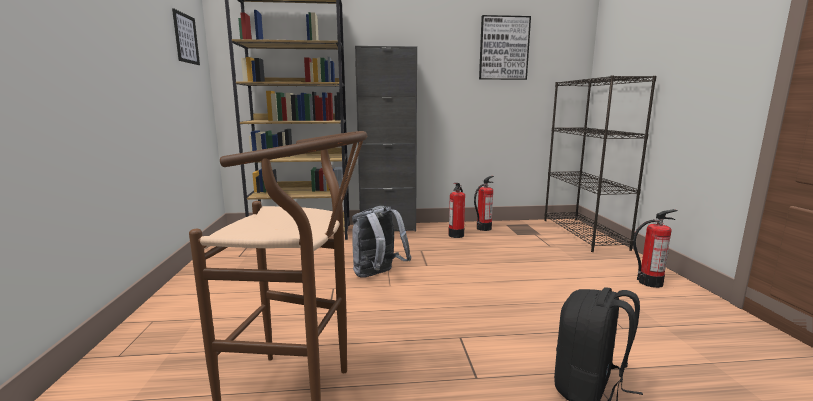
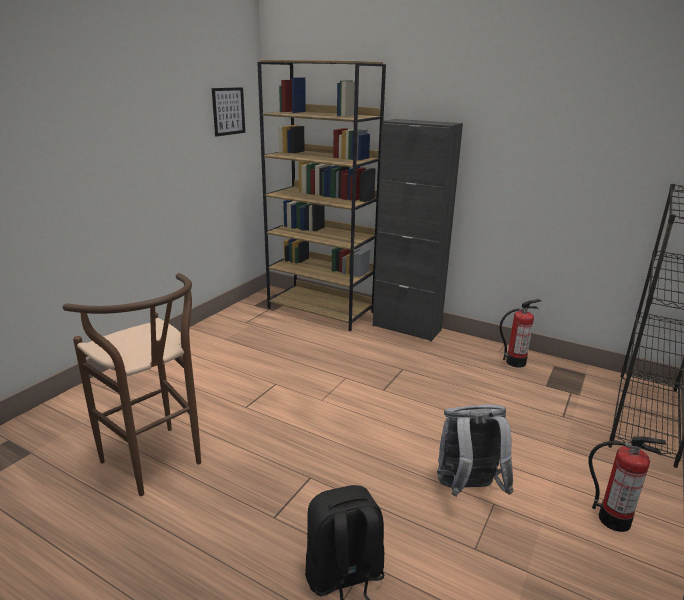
camera: 35 degrees right, 10 degrees up
(378, 275) = (326, 384): grey backpack -> grey backpack (467, 488)
(456, 235) = (468, 361): fire extinguisher -> none
(503, 48) = (593, 126): picture -> none

